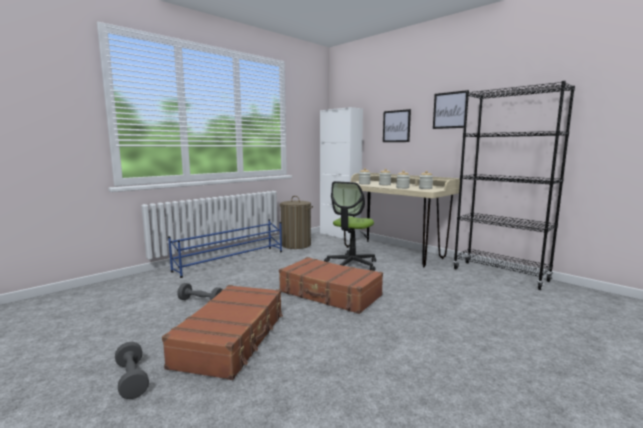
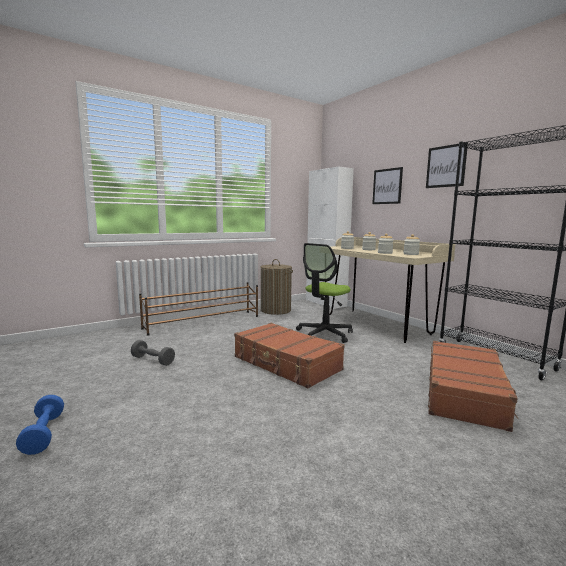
camera: 10 degrees right, 0 degrees up
(132, 379) = (43, 434): grey dumbbell -> blue dumbbell
(232, 261) = (204, 322): blue shoe rack -> brown shoe rack
(232, 339) = (161, 402): brown suitcase -> brown suitcase (465, 393)

